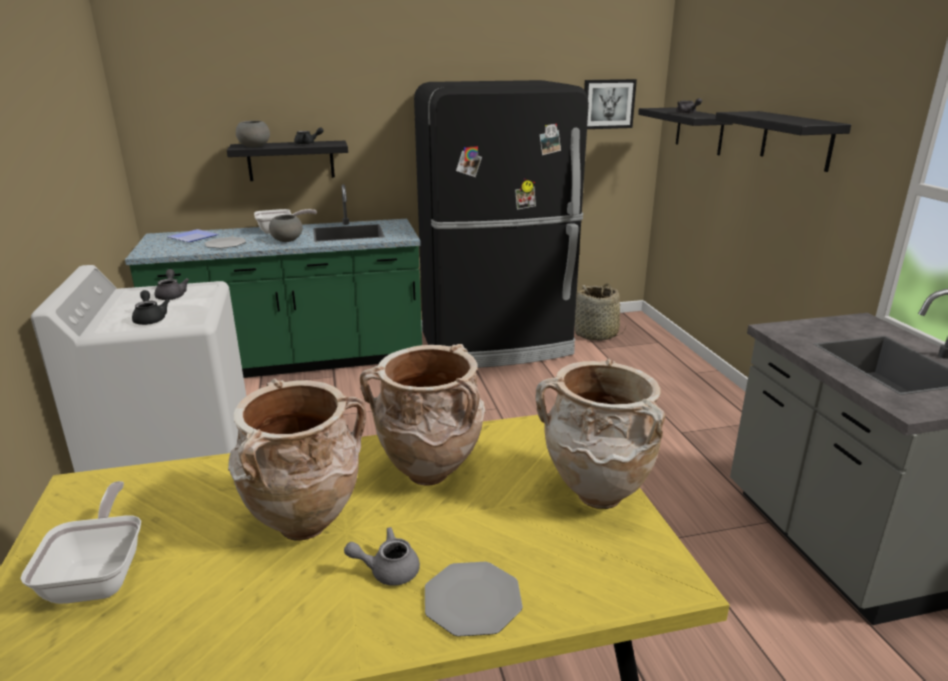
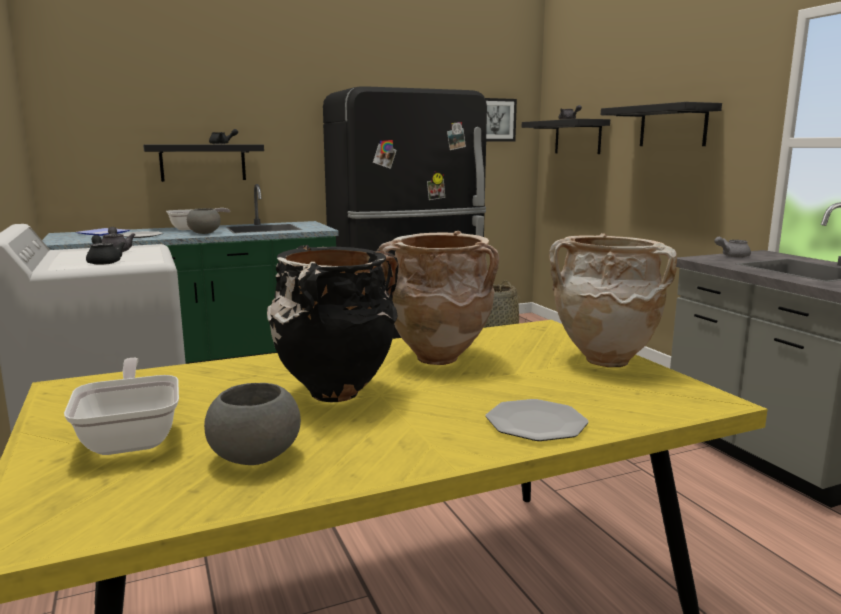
camera: 10 degrees left, 10 degrees down
(254, 146) = (170, 144): grey bowl -> grey bowl (255, 456)
(305, 523) = (334, 392): beige vase -> black vase
(387, 570) = (439, 413): grey teapot -> grey teapot (731, 256)

